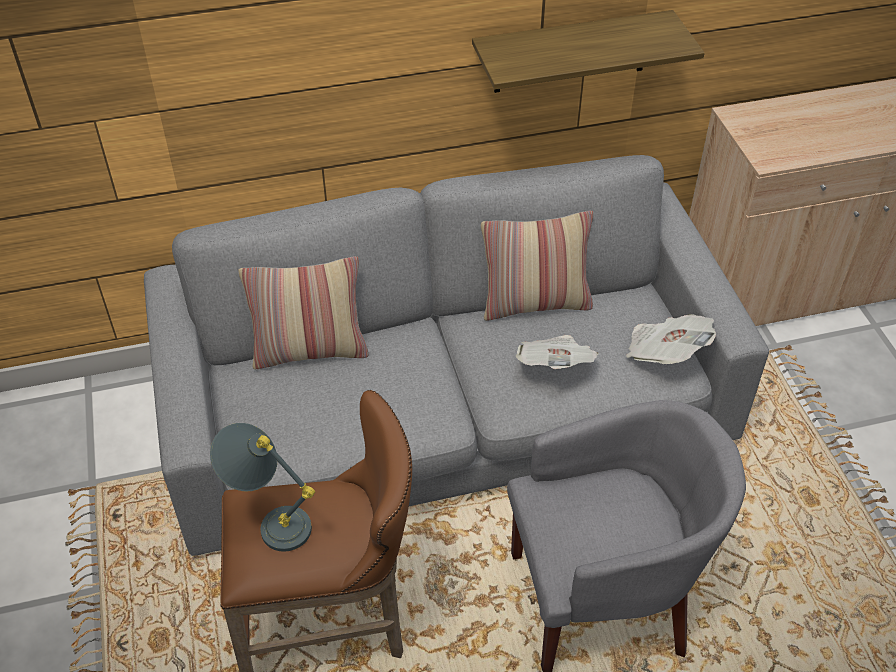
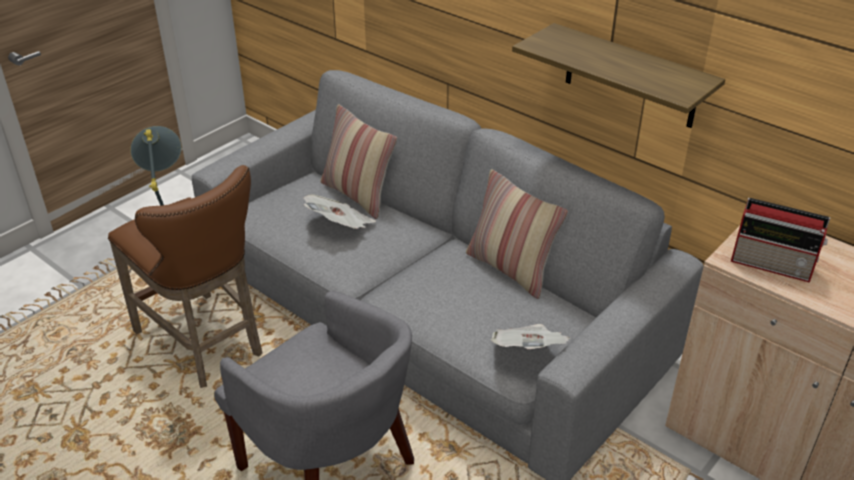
camera: 55 degrees right, 10 degrees down
(555, 366) = (451, 300): newspaper -> newspaper (341, 227)
(791, 144) = (773, 265): none -> radio

